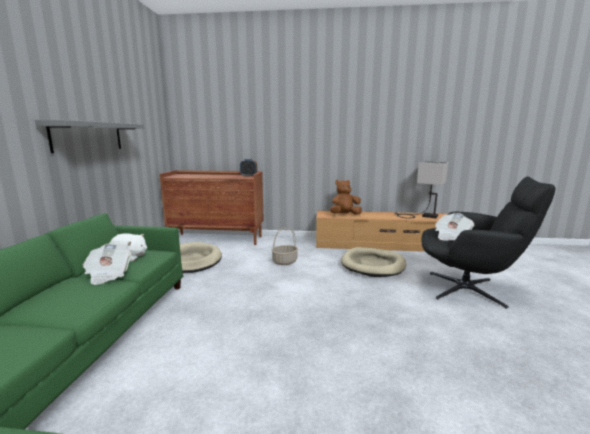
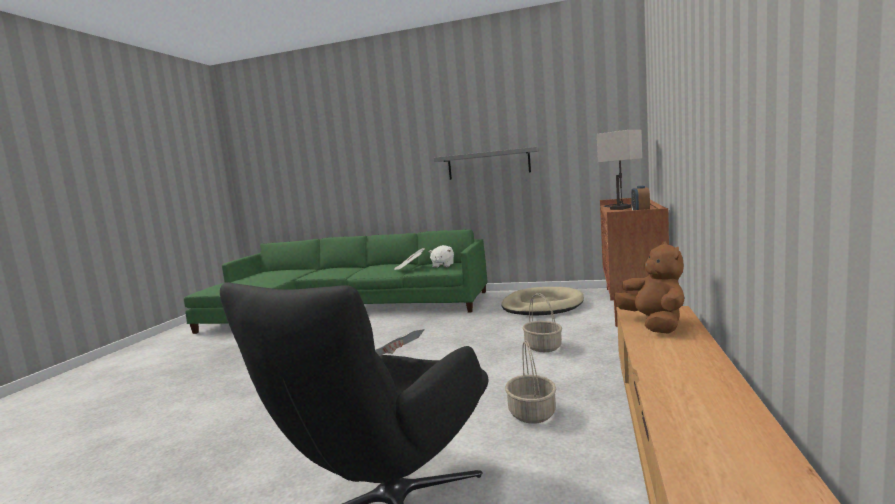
camera: 100 degrees right, 5 degrees down
(373, 265) = (532, 413): beige dog bed -> basket
(419, 216) = (703, 407): table lamp -> table lamp (619, 207)

